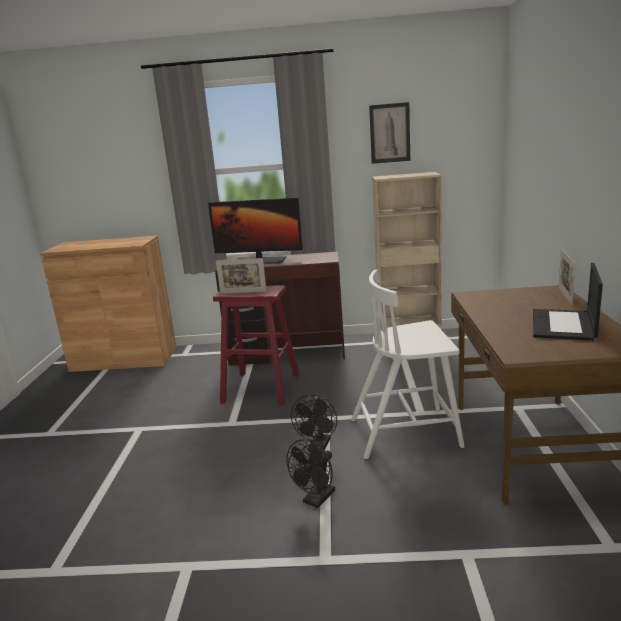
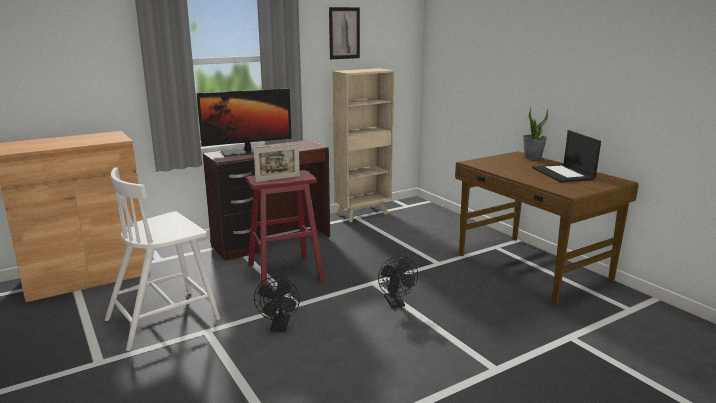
camera: 35 degrees left, 0 degrees up
(316, 500) = (441, 337): black fan -> black fan (279, 327)
(407, 432) = (445, 278): white chair -> white chair (164, 318)
(565, 296) = (532, 157): picture frame -> potted plant

